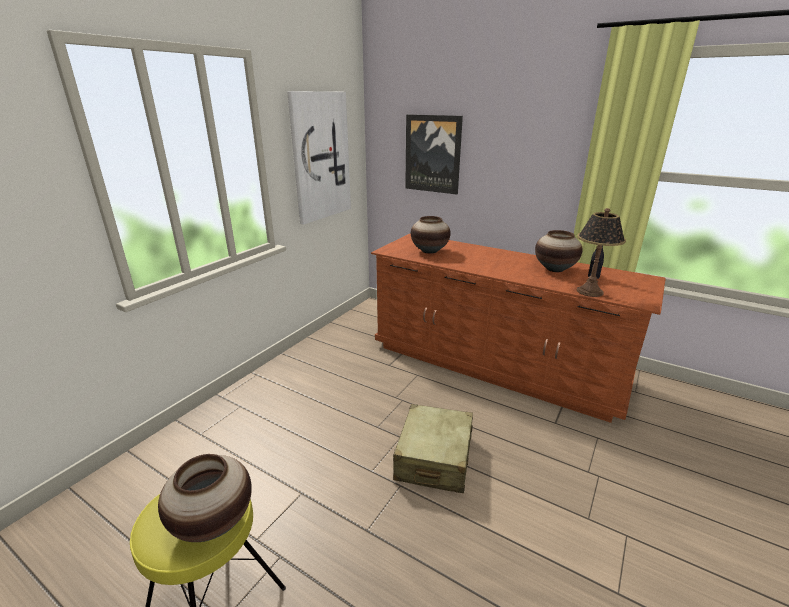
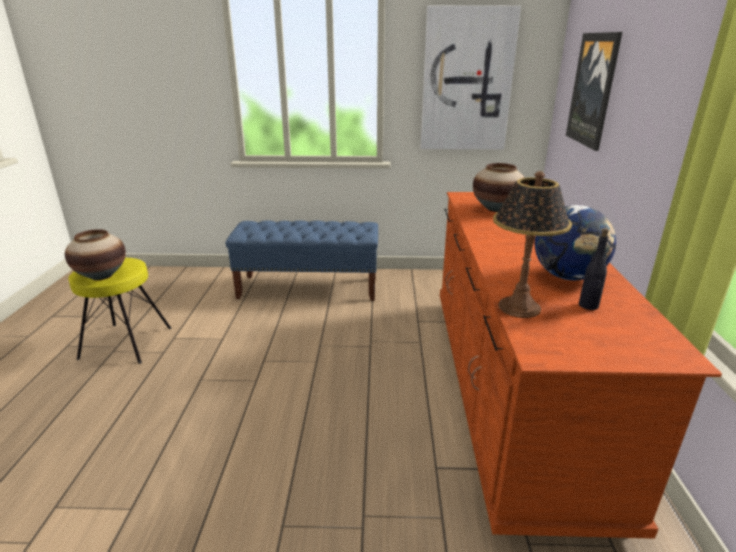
camera: 60 degrees right, 0 degrees up
(268, 400) = (309, 288): none -> blue bench
(434, 458) = (302, 389): beige suitcase -> none
(554, 269) = (568, 276): vase -> globe

